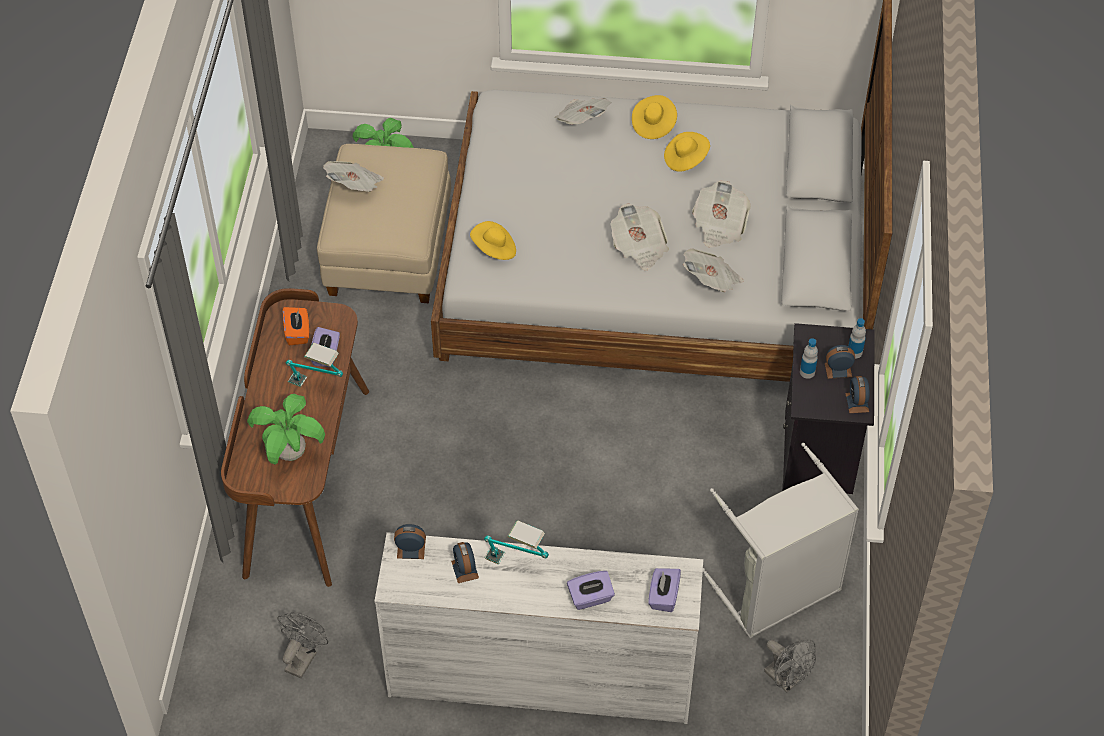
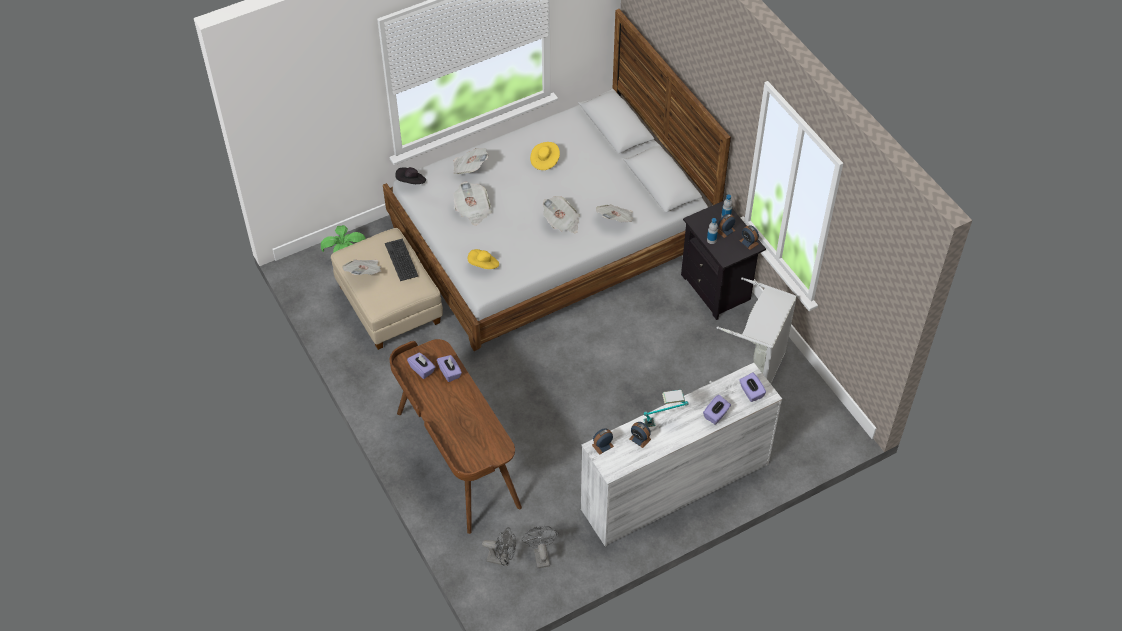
camera: 35 degrees left, 0 degrees up
(291, 453) = (479, 437): potted plant -> none
(297, 333) = (422, 369): orange tissue box -> purple tissue box
(317, 387) = (461, 393): table lamp -> none
(412, 193) = (402, 260): none -> keyboard
(496, 102) = (411, 182): none -> black hat
(653, 125) = (510, 150): yellow hat -> none
(719, 226) = (594, 188): newspaper -> newspaper (473, 210)
(786, 680) = (797, 413): grey fan -> grey fan (502, 559)

